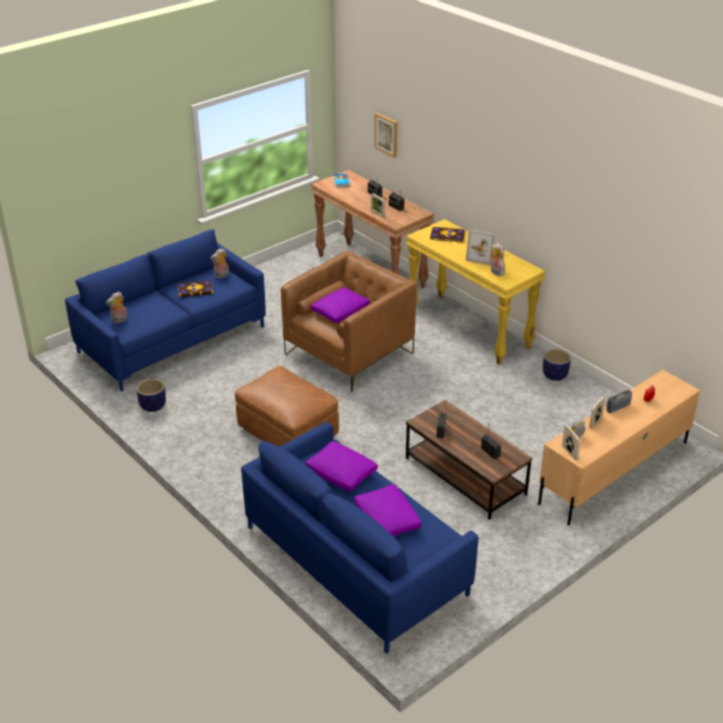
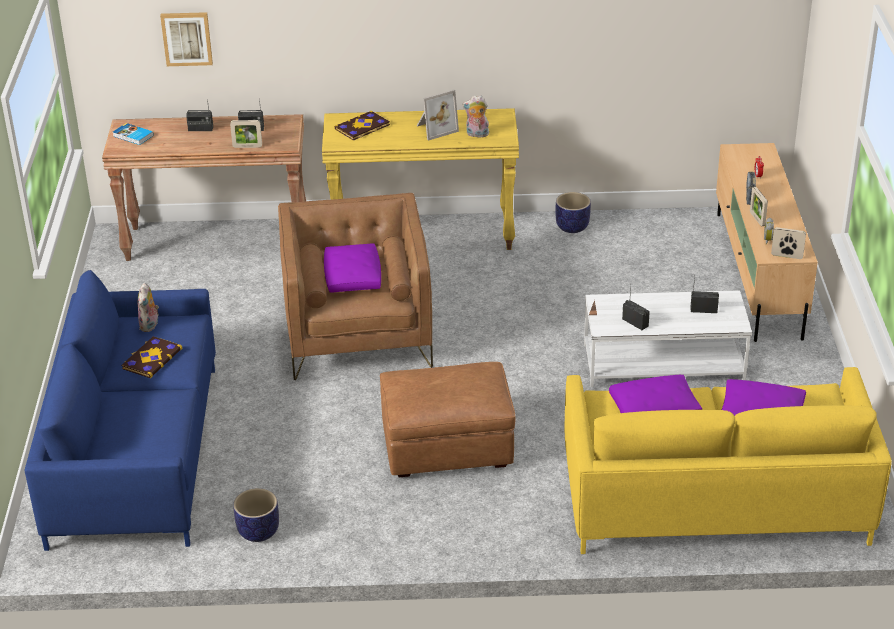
camera: 50 degrees left, 0 degrees up
(119, 320) = (133, 448): plush toy -> none
(355, 560) = (714, 500): blue sofa -> yellow sofa
(464, 476) = (662, 364): brown coffee table -> white coffee table

